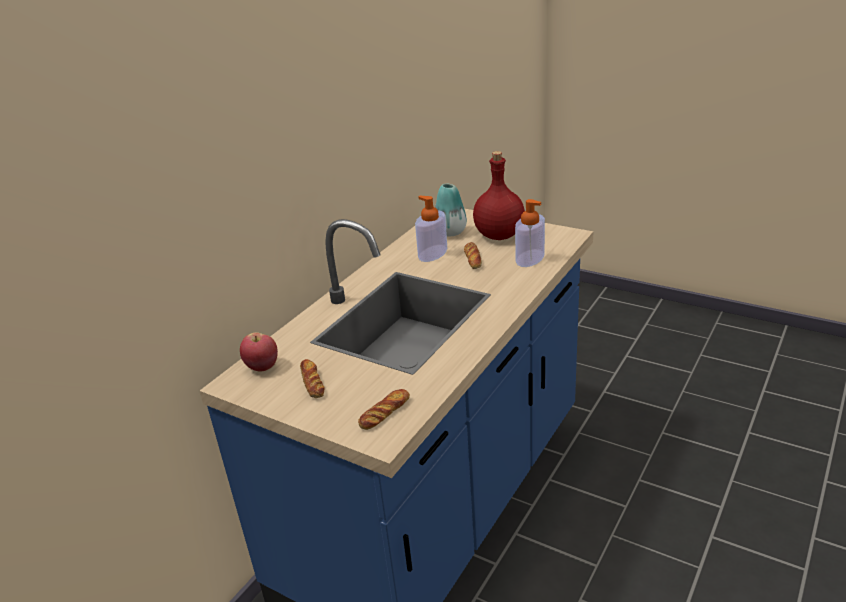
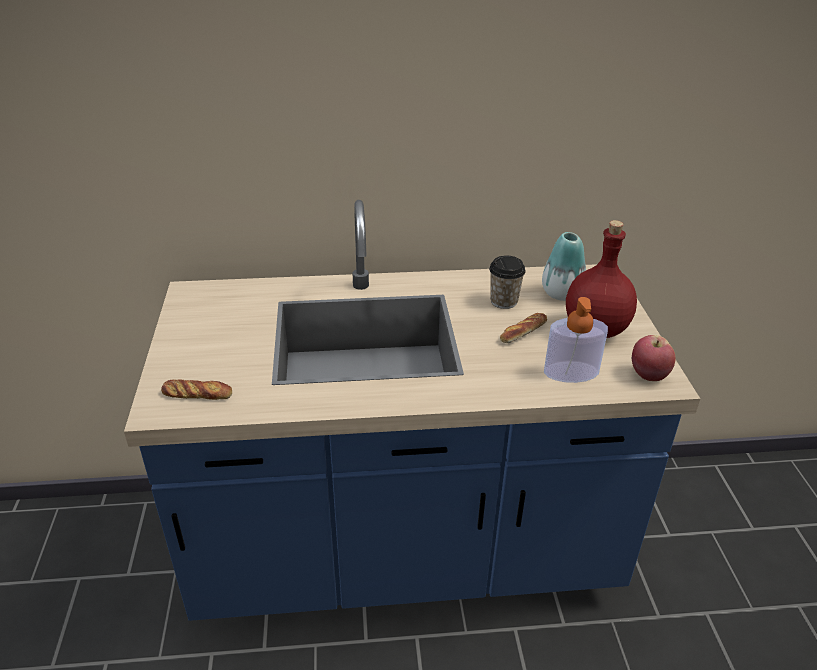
camera: 50 degrees right, 5 degrees up
(262, 367) = (222, 295): apple -> apple (648, 375)
(312, 382) = (218, 331): bread -> none
(432, 253) = (504, 301): soap dispenser -> cup

